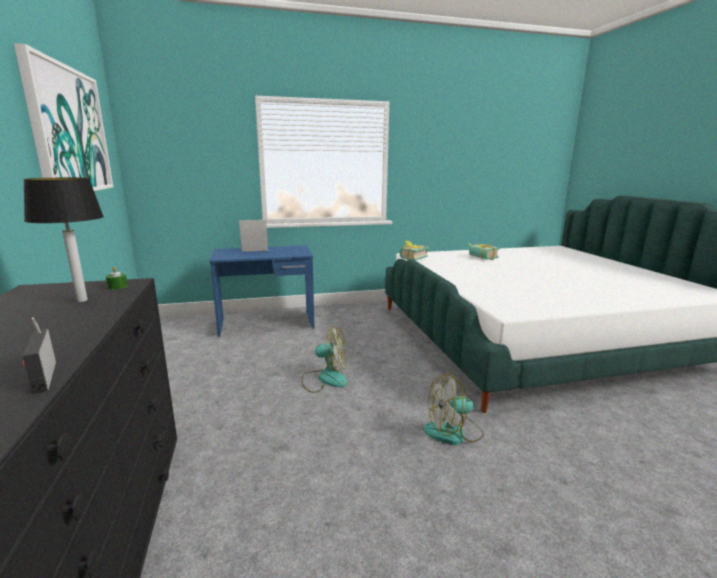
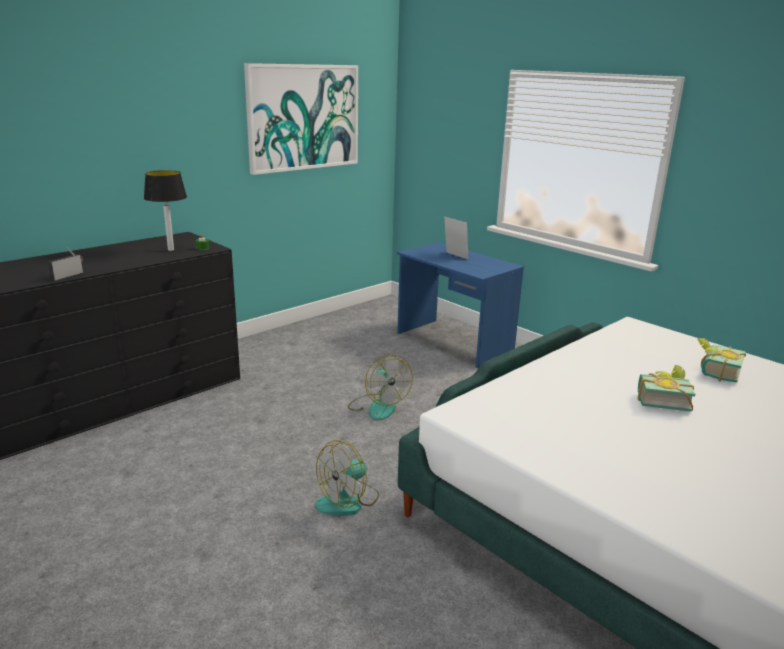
camera: 60 degrees right, 5 degrees up
(411, 258) = (607, 327): book -> book (662, 400)
(453, 432) = (348, 501): fan -> fan turned 90 degrees counterclockwise

